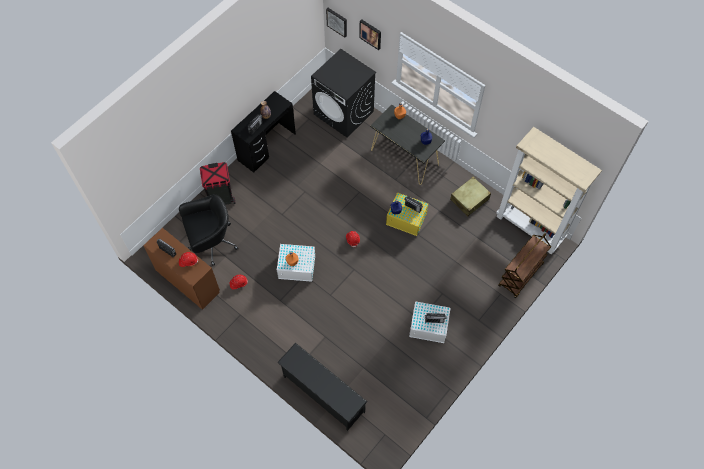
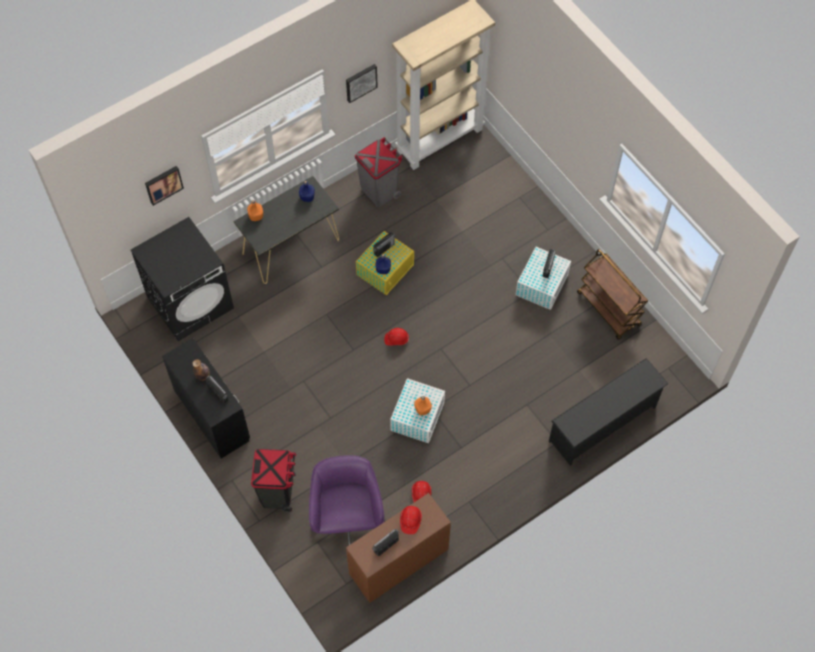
camera: 75 degrees left, 0 degrees up
(211, 242) = (347, 519): black office chair -> purple office chair
(337, 21) = (111, 226): picture -> picture (360, 82)
(469, 199) = (379, 191): beige suitcase -> grey trash can
(520, 275) = (501, 169): brown cart -> brown cart (609, 309)

